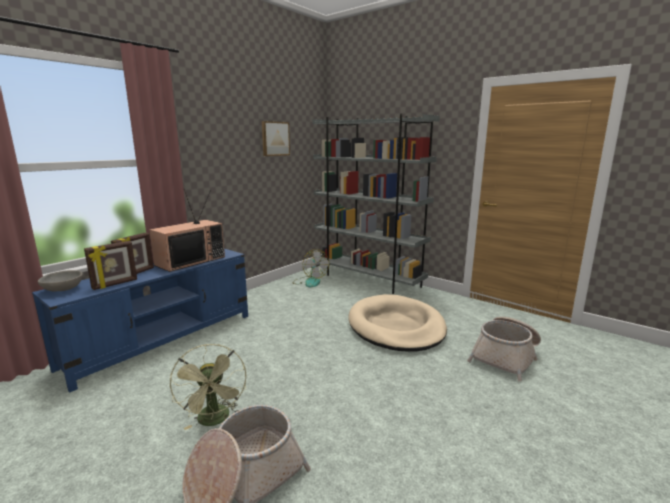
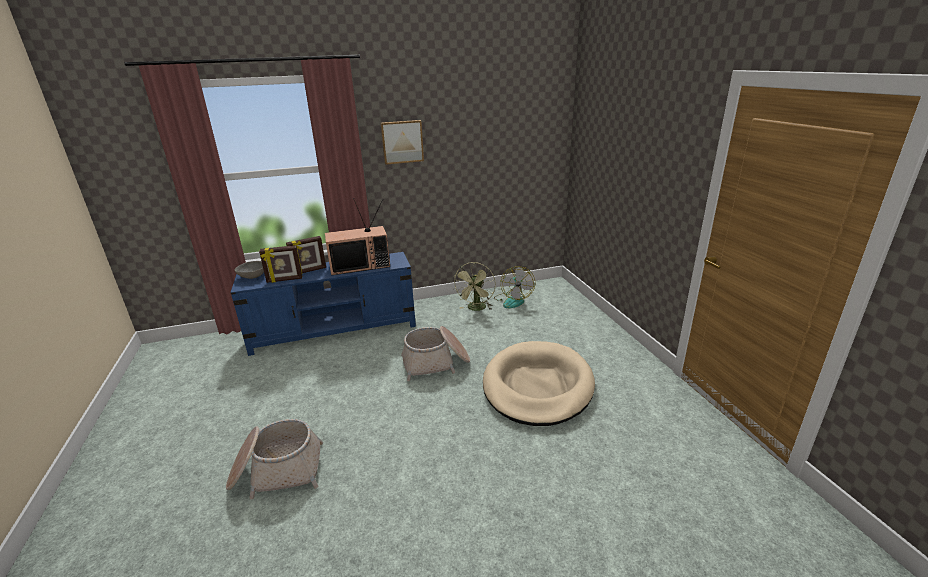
camera: 35 degrees right, 10 degrees up
(215, 420) = (301, 417): green fan -> green fan (476, 309)
(275, 138) = (487, 133): picture -> picture (402, 142)
(367, 279) = (579, 314): grey bookcase -> none
(505, 357) = (615, 473): basket -> basket (436, 363)

